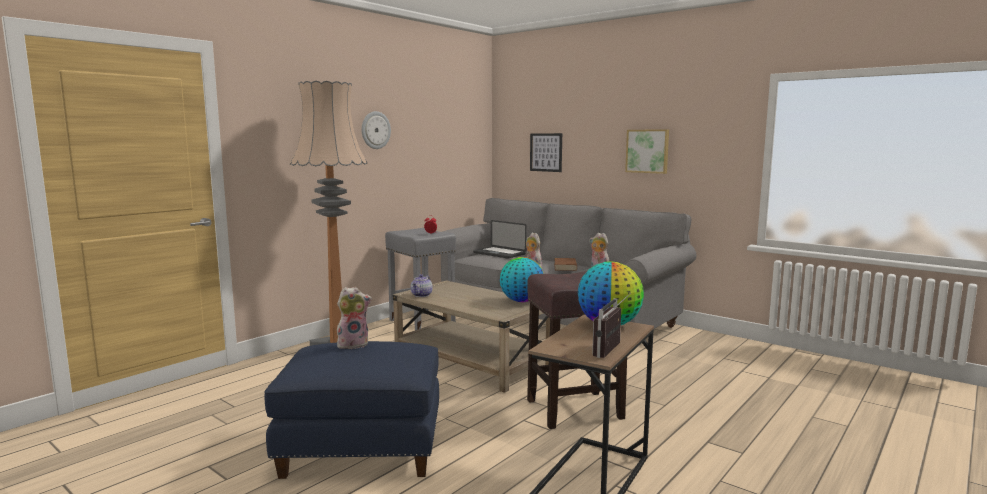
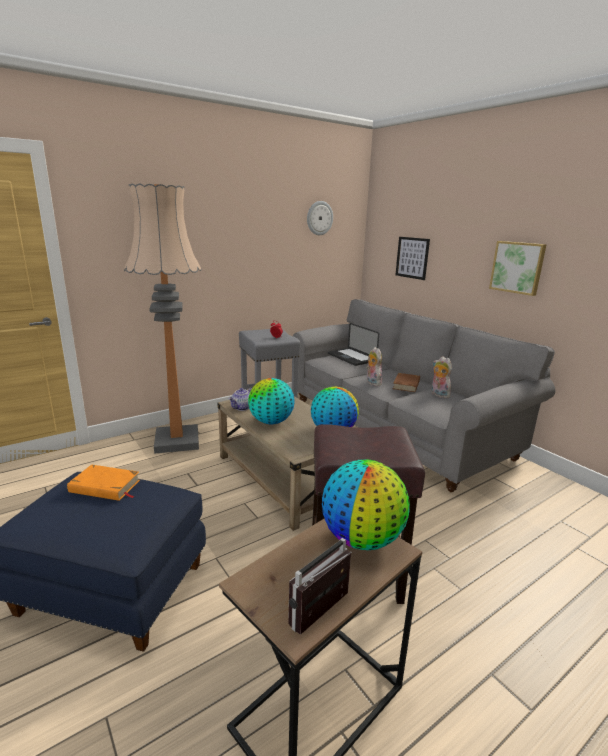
camera: 15 degrees right, 10 degrees up
(353, 344) = (105, 486): plush toy -> orange book
(375, 130) = (231, 231): wall clock -> wall clock (319, 218)
(459, 301) = (271, 422): none -> globe

